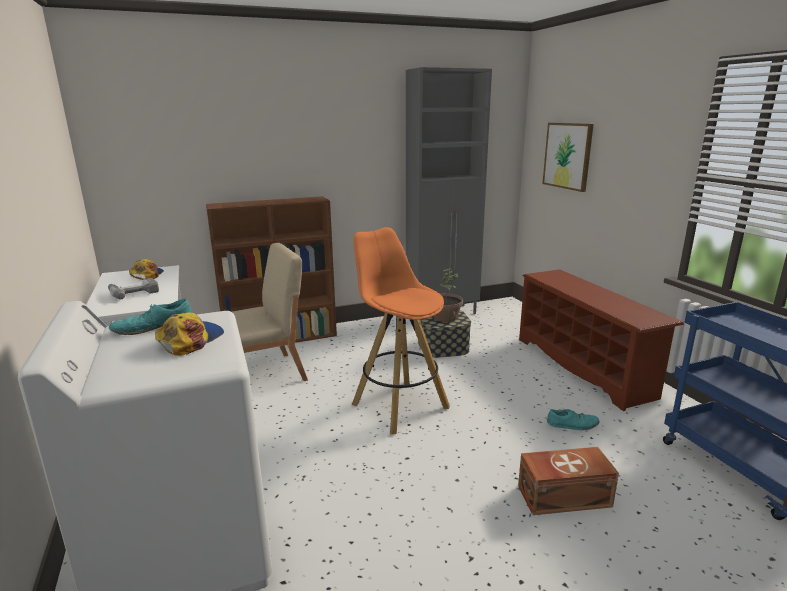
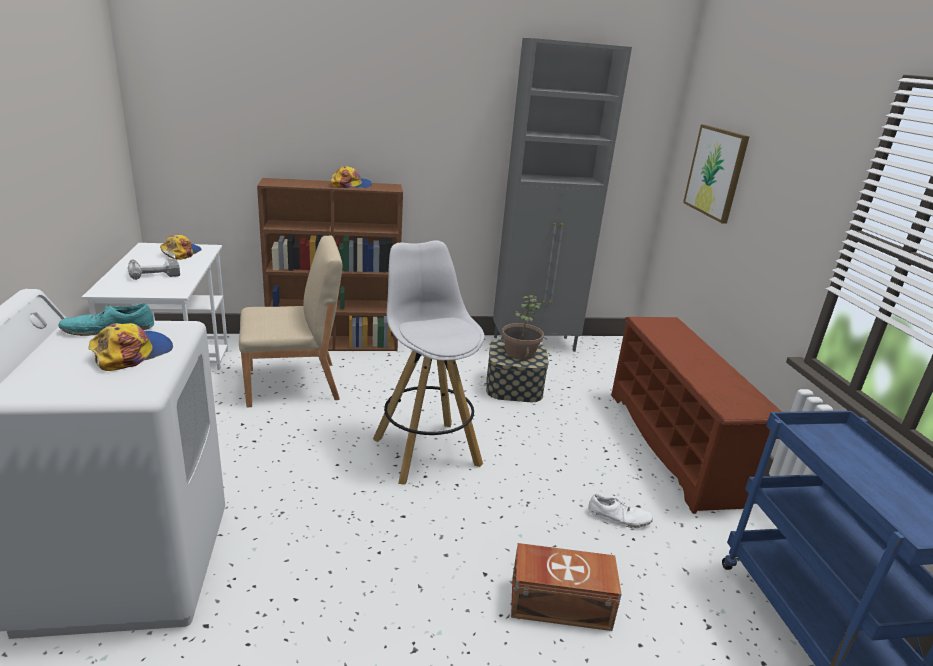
camera: 10 degrees right, 5 degrees up
(284, 200) = (351, 185): none -> cap
(399, 405) = (425, 450): orange stool -> white stool
(572, 424) = (619, 517): turquoise shoe -> white shoe

